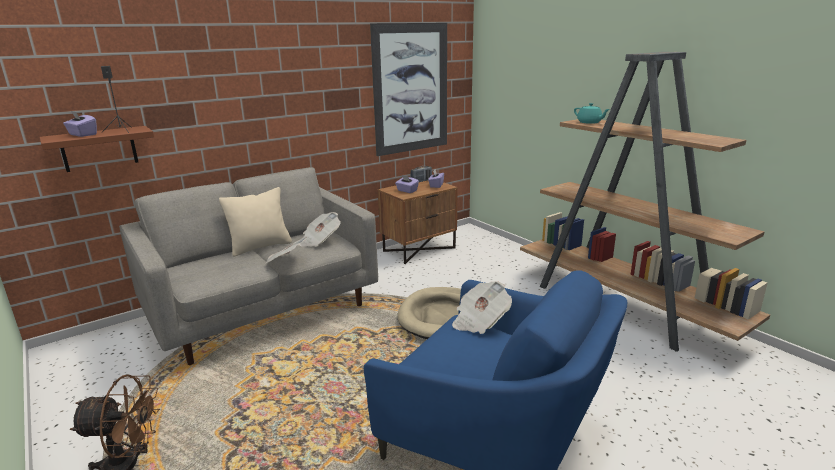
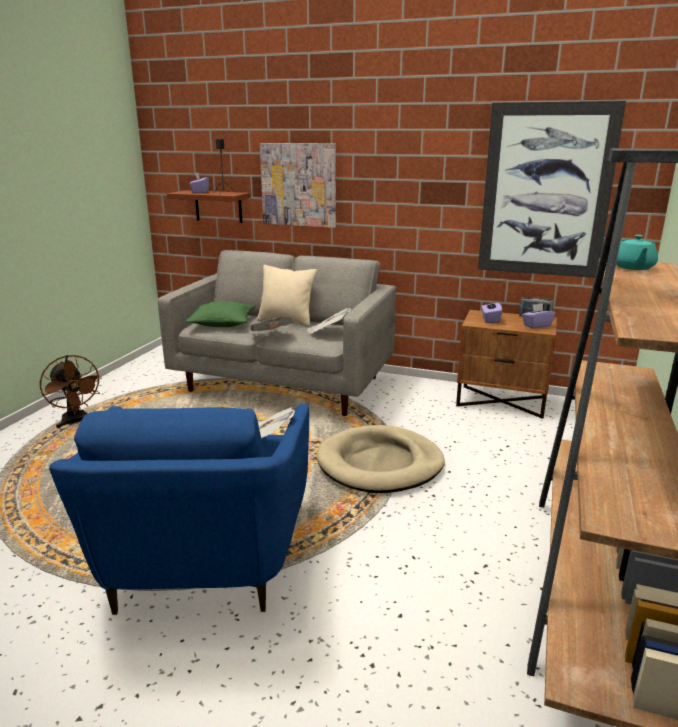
camera: 55 degrees right, 0 degrees up
(206, 109) = (299, 185): none -> picture
(209, 272) = (222, 323): none -> green pillow

